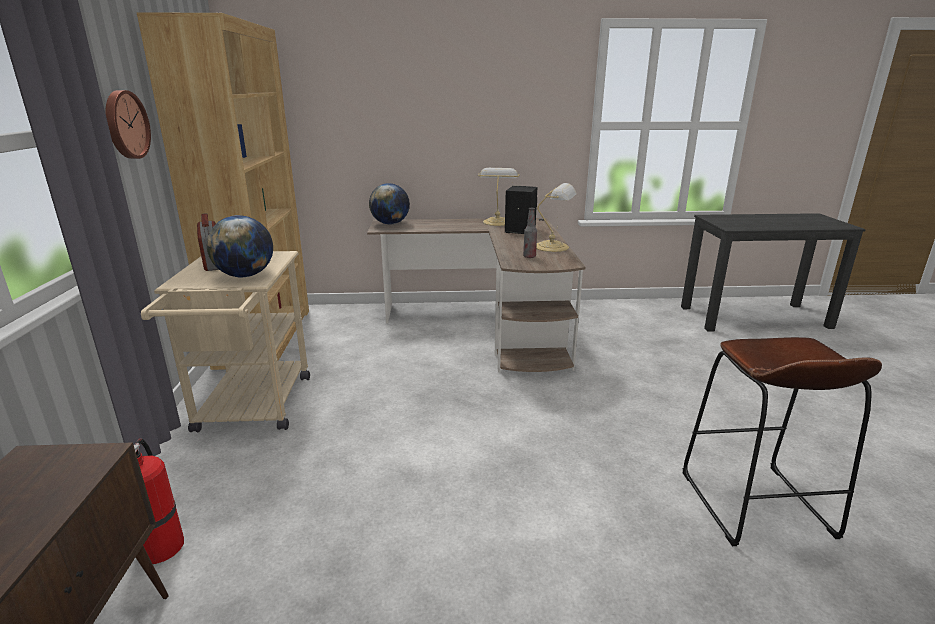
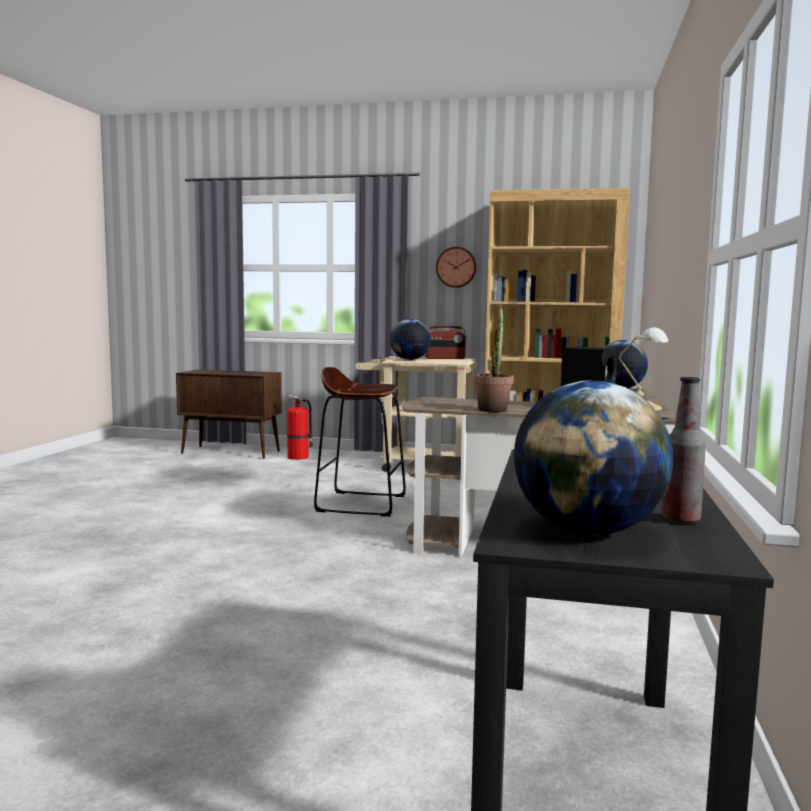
camera: 105 degrees right, 15 degrees down
(529, 256) = (457, 402): bottle -> bottle (680, 520)
(553, 247) = (493, 409): table lamp -> potted plant
(754, 504) = (129, 566): brown stool -> brown stool (361, 503)
(821, 222) = (588, 531): none -> globe

